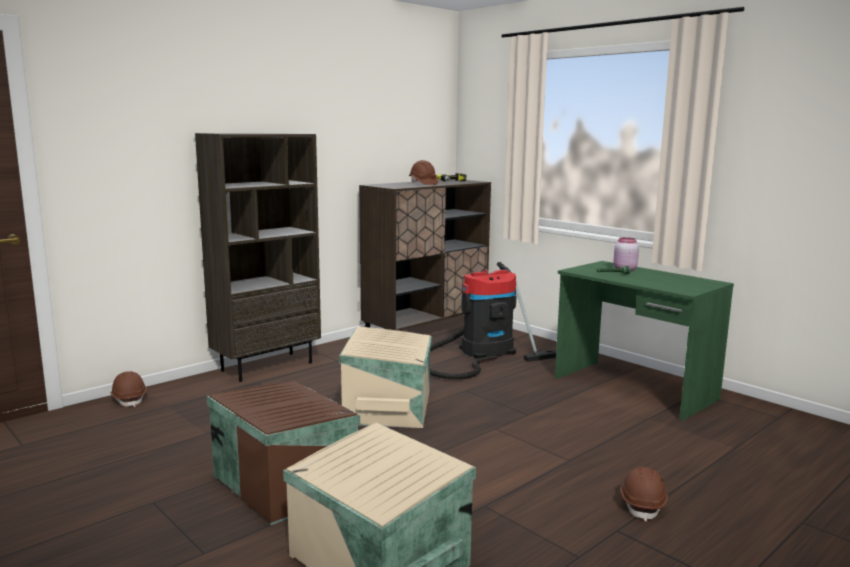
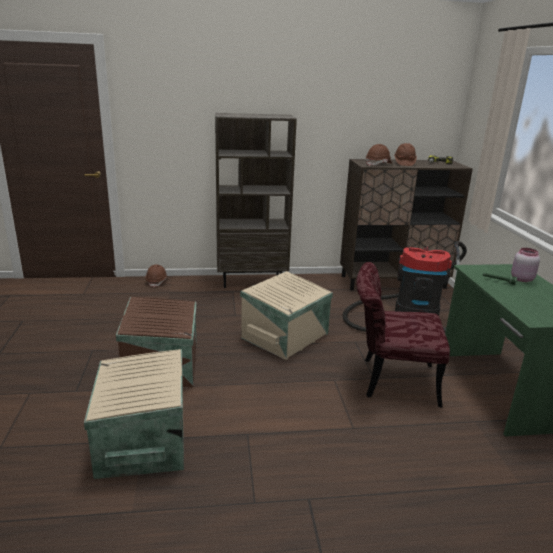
camera: 35 degrees right, 10 degrees up
(543, 411) = (390, 380): none -> red chair
(643, 505) = (357, 490): brown hard hat -> brown hard hat (378, 164)

